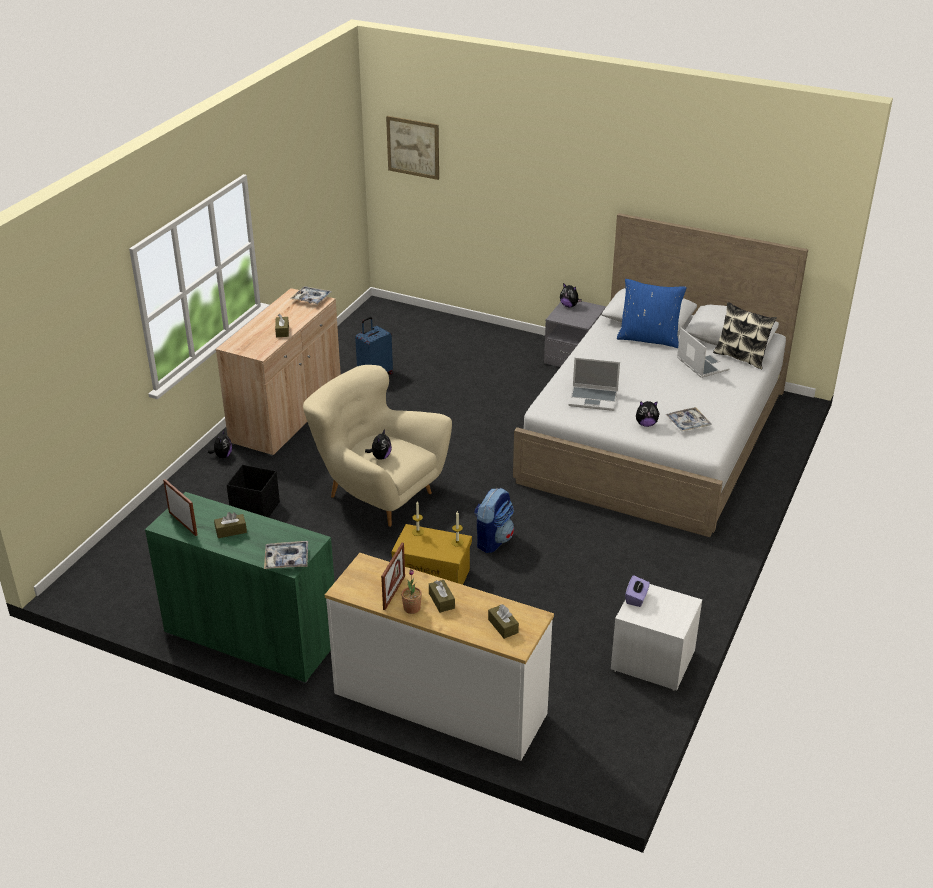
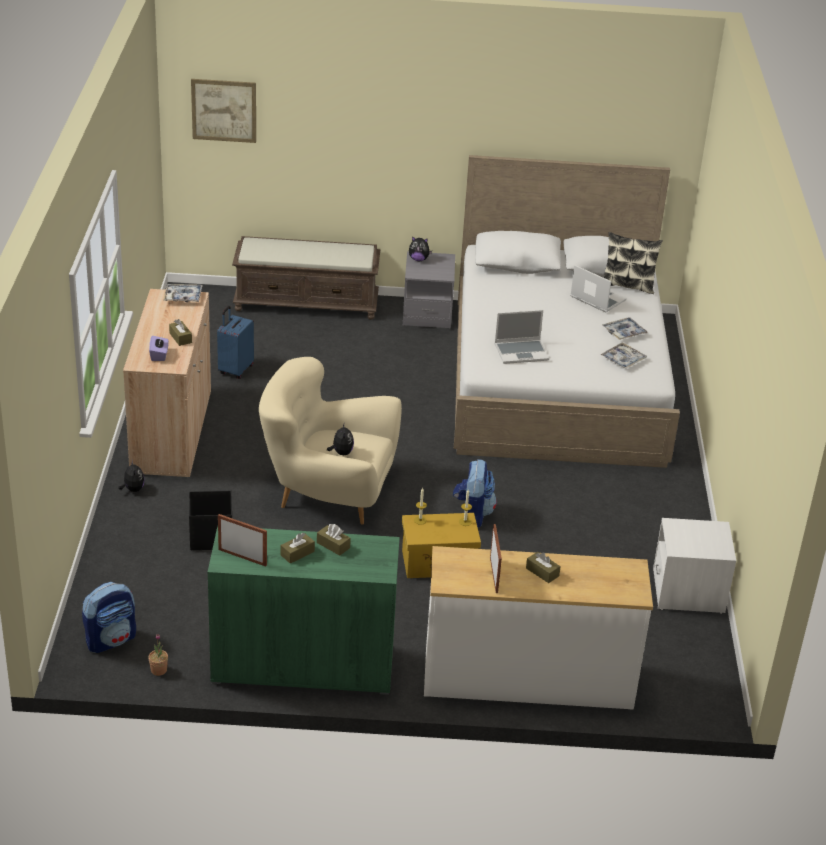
camera: 25 degrees left, 0 degrees up
(115, 575) = (111, 639): none -> backpack
(287, 559) = (375, 568): tray -> tray (624, 332)
(412, 608) = (520, 585): potted plant -> potted plant (158, 670)
(474, 331) = (307, 303): none -> brown bench
(503, 626) = (612, 581): brown tissue box -> brown tissue box (333, 545)
(636, 598) = (674, 534): purple tissue box -> purple tissue box (159, 355)
(646, 424) = (586, 368): plush toy -> none
(649, 338) = (531, 281): blue pillow -> none

